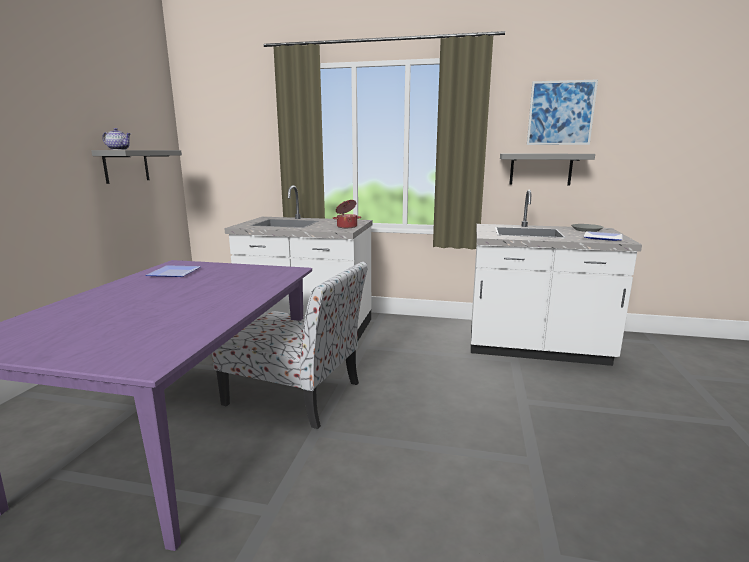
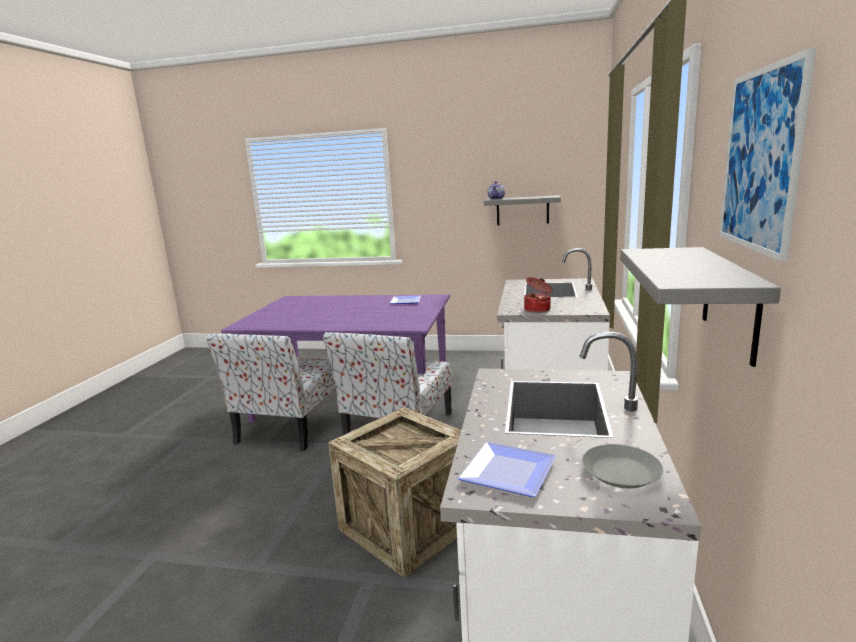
camera: 90 degrees right, 0 degrees up
(233, 486) = (290, 427): none -> chair
(461, 387) = (407, 526): none -> crate

